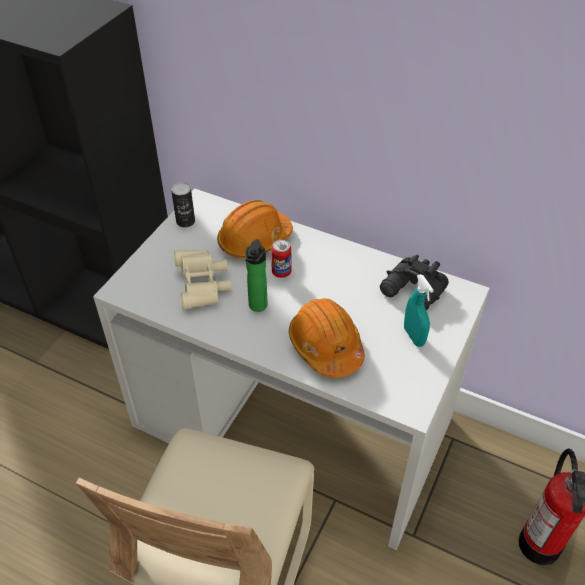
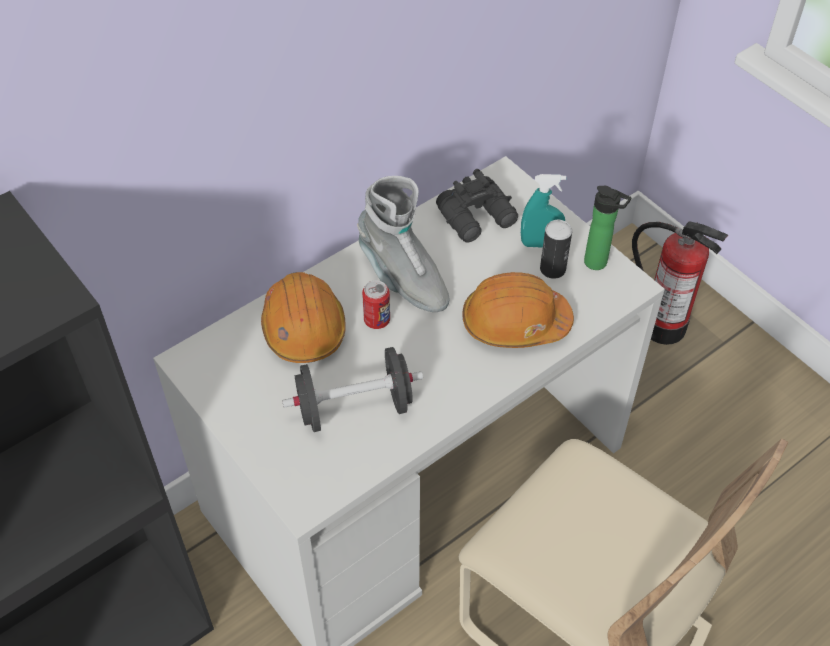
camera: 65 degrees left, 5 degrees up
(185, 221) = (217, 388): can -> can (552, 269)
(203, 287) = (354, 408): beige binoculars -> black dumbbell
(257, 307) = (421, 364): bottle -> bottle (599, 263)
(326, 272) = (402, 278): none -> grey boot

